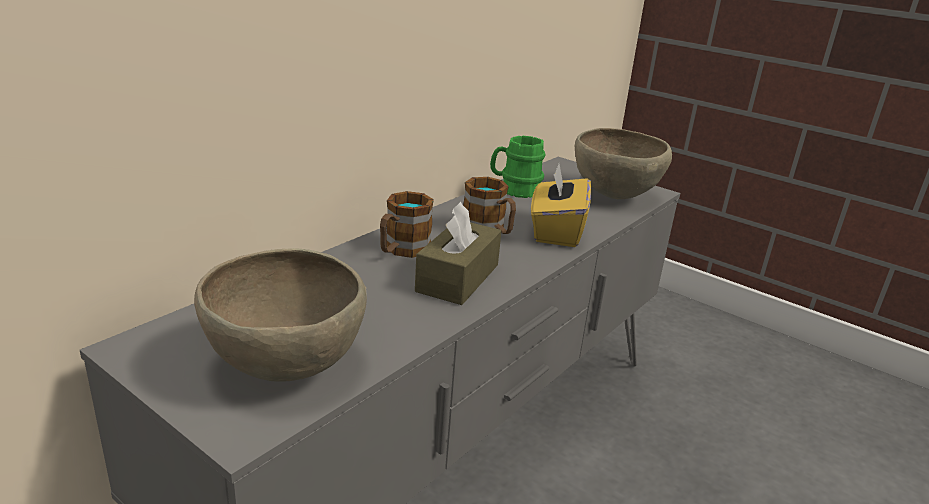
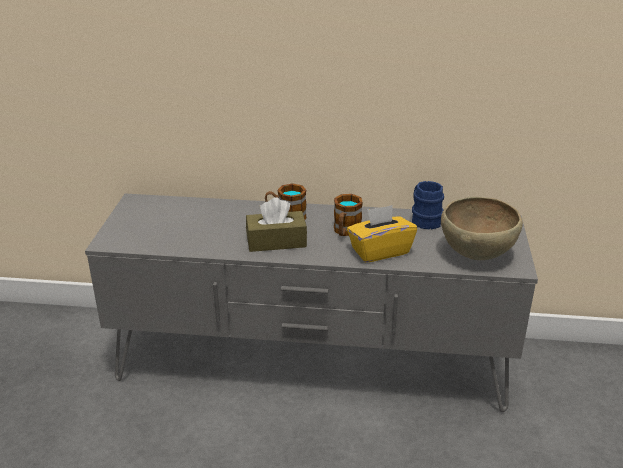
camera: 60 degrees right, 5 degrees up
(285, 369) = (152, 233): brown bowl -> none
(515, 190) = (424, 219): green mug -> blue mug

